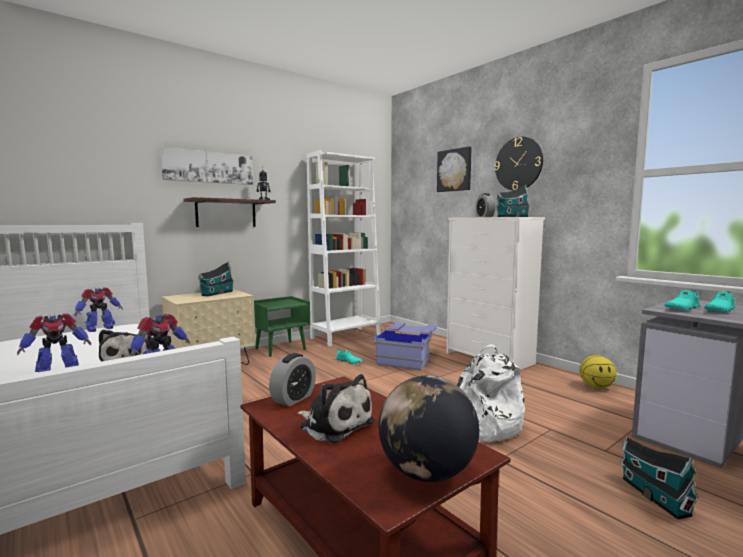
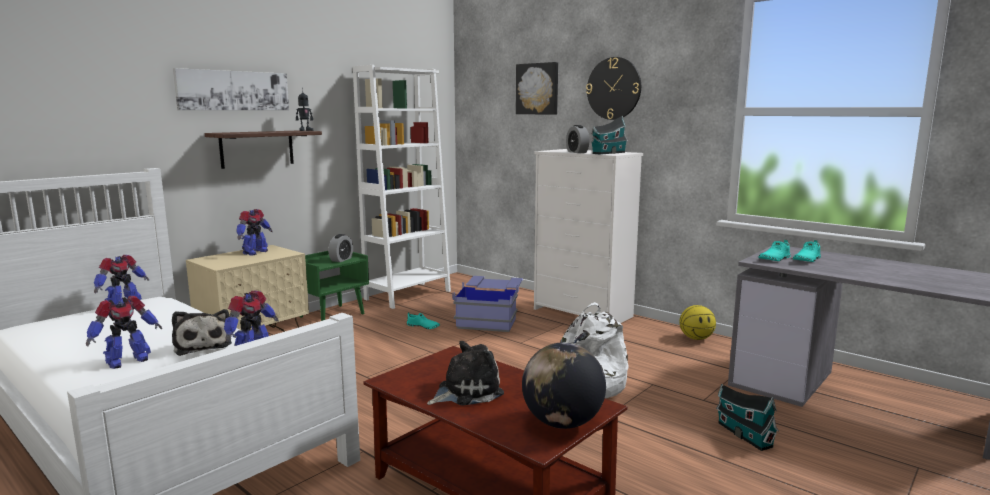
camera: 10 degrees left, 5 degrees up
(216, 293) = (254, 252): toy house -> toy robot
(293, 399) = (414, 372): alarm clock -> alarm clock (341, 259)
(334, 424) = (466, 391): plush toy -> plush toy turned 60 degrees counterclockwise

